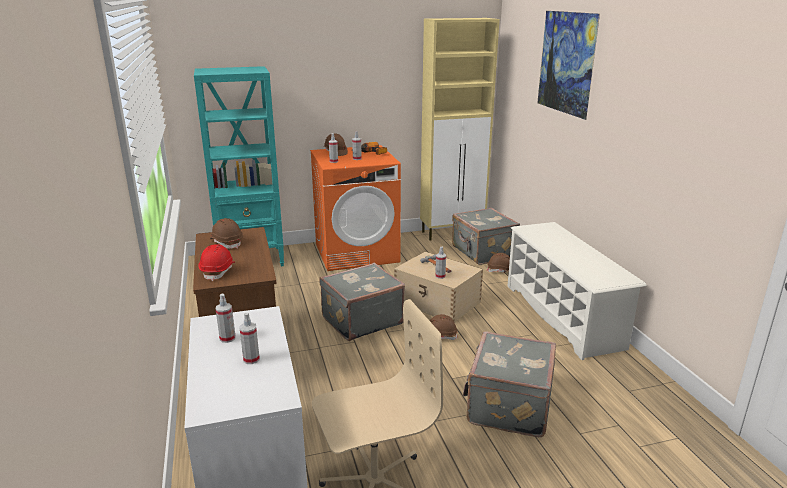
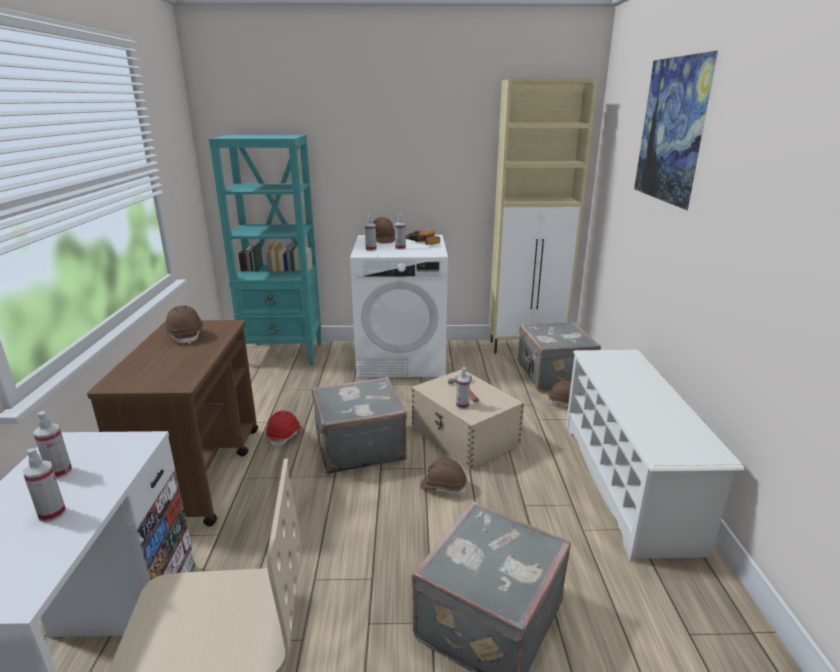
camera: 15 degrees right, 0 degrees up
(218, 271) = (139, 371): red hard hat -> red hard hat (285, 435)
(357, 253) = (402, 359): orange washing machine -> white washing machine

